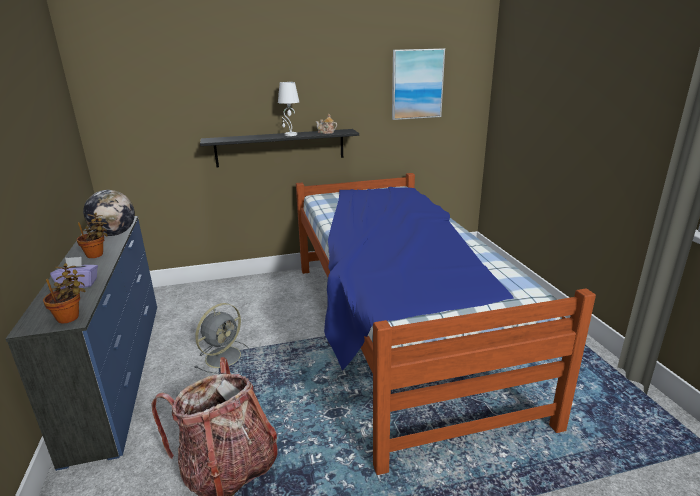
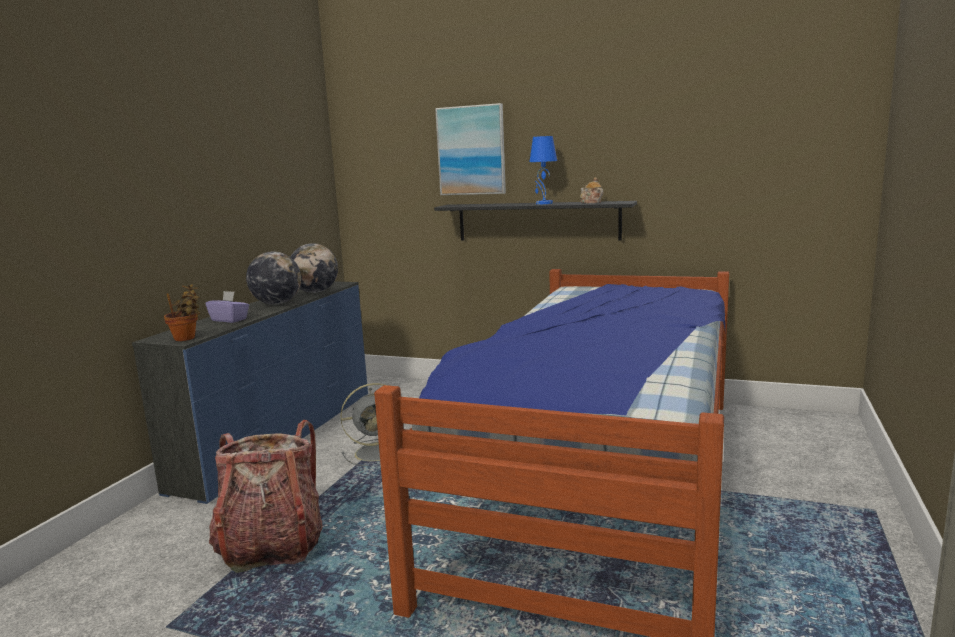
camera: 35 degrees right, 10 degrees down
(97, 255) = (276, 304): potted plant -> globe
(290, 135) = (543, 203): white table lamp -> blue table lamp
(417, 84) = (741, 138): picture -> picture (471, 150)

